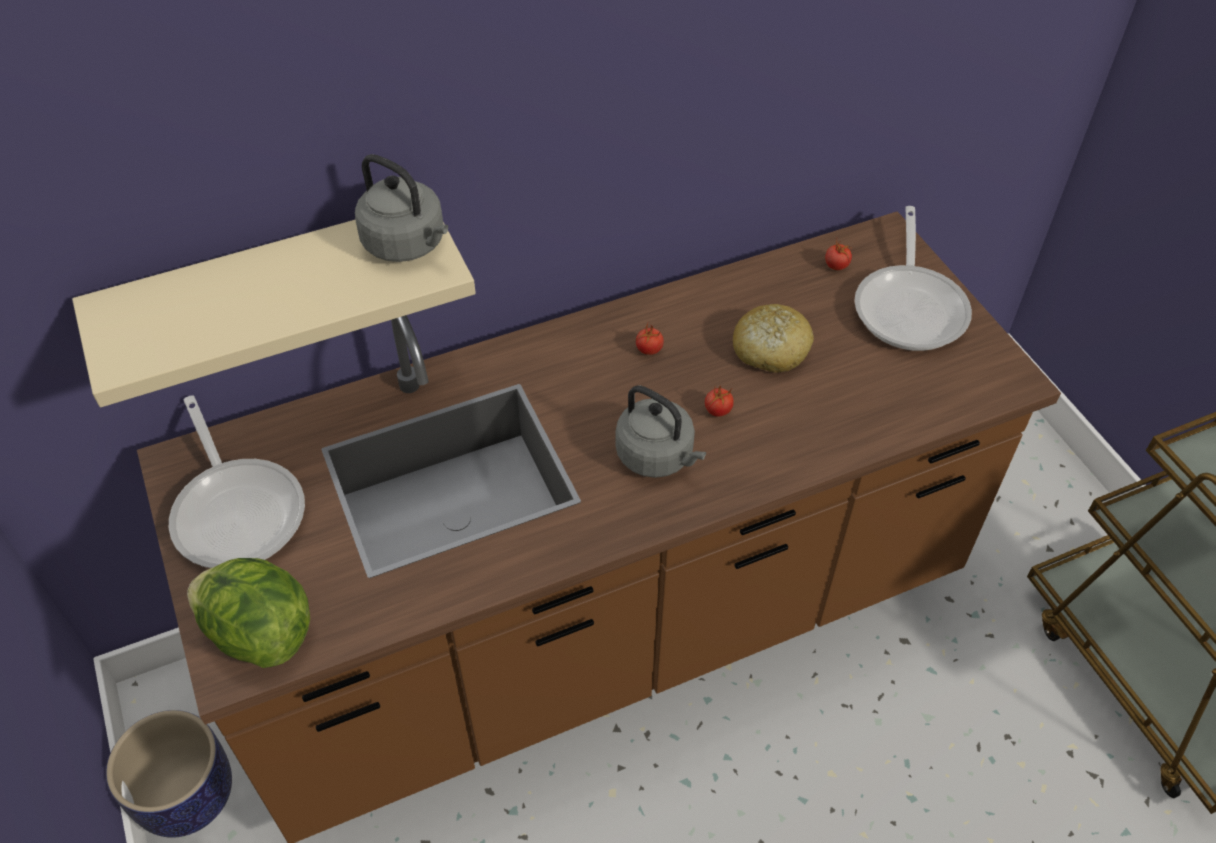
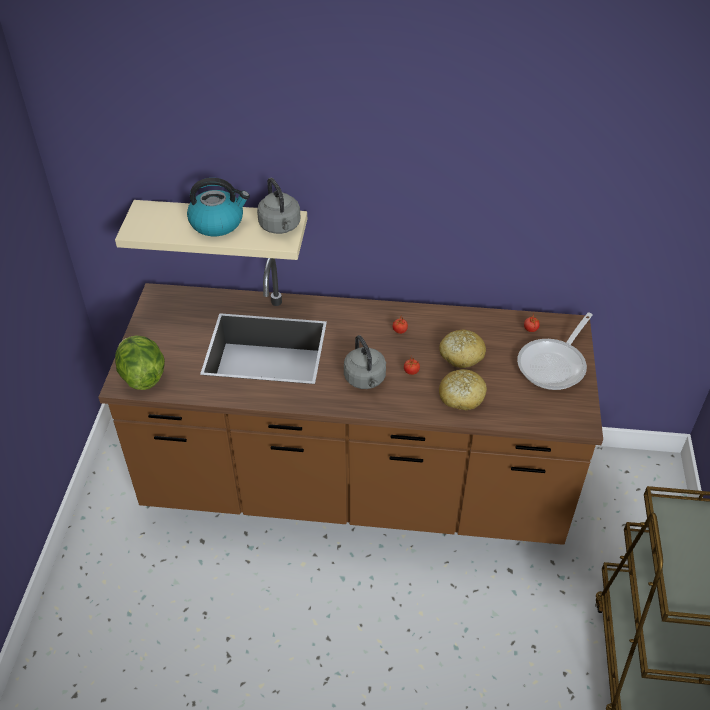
camera: 30 degrees right, 5 degrees down
(187, 795) = (115, 467): planter -> none
(238, 510) = (168, 324): frying pan -> none
(282, 281) = (218, 223): none -> kettle
(822, 417) = (461, 396): none -> bread

